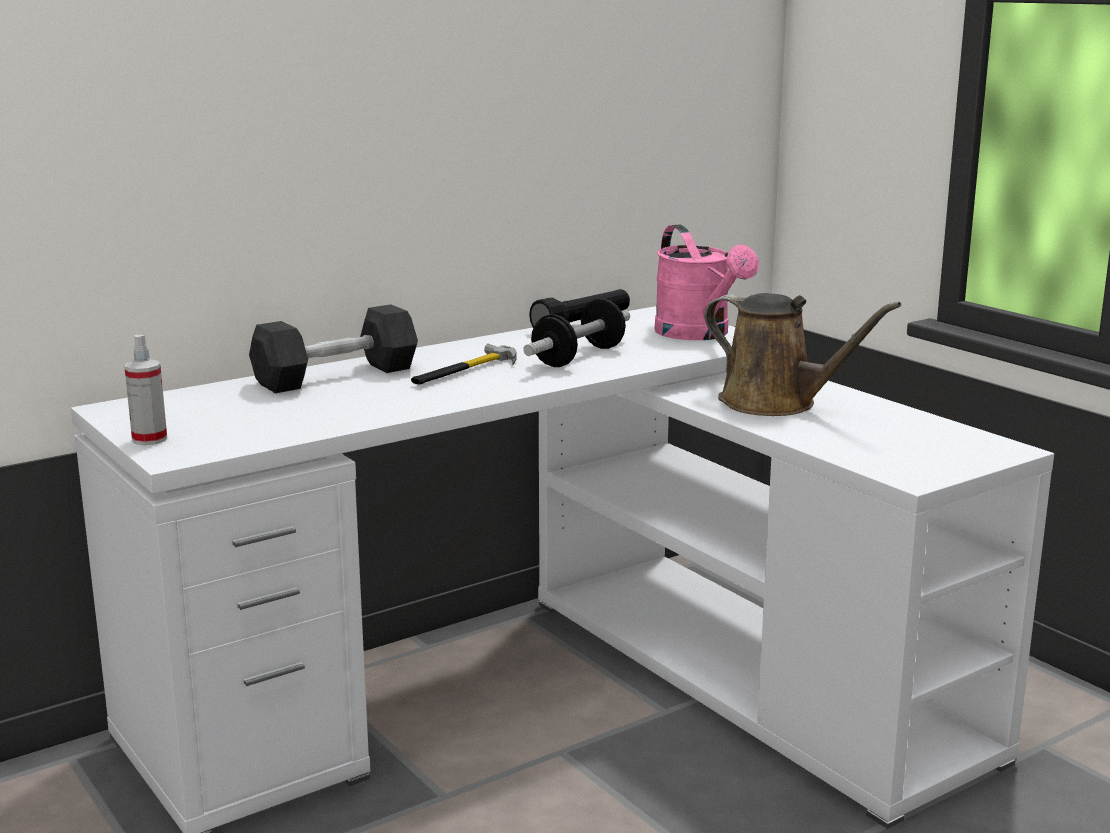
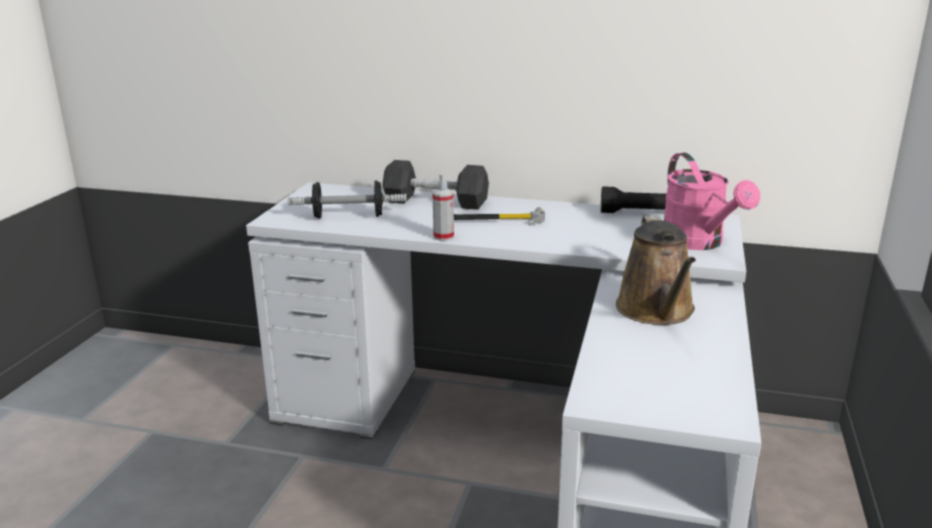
camera: 50 degrees right, 5 degrees up
(149, 439) = (287, 208): spray bottle -> spray bottle (443, 237)
(579, 357) = (580, 233): dumbbell -> dumbbell (348, 216)
(699, 334) = (699, 243): pink watering can -> pink watering can turned 45 degrees counterclockwise

